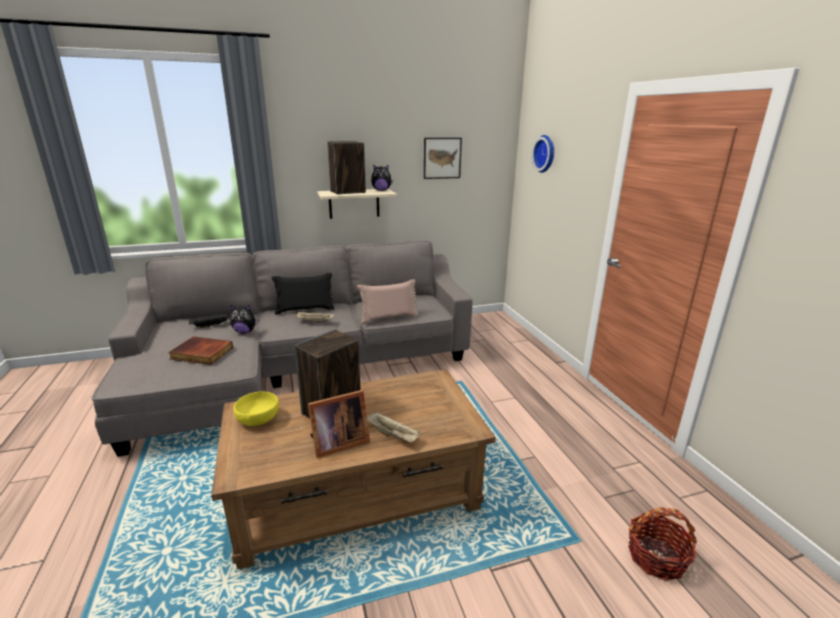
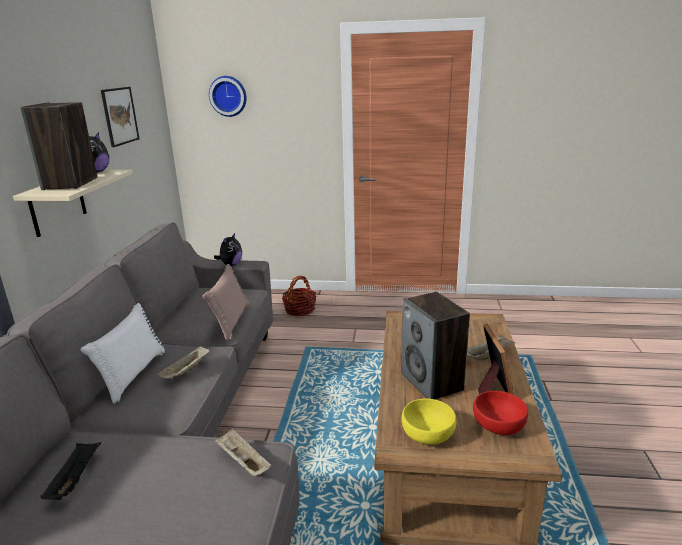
camera: 65 degrees left, 0 degrees up
(201, 353) = (183, 494): book -> none
(229, 362) = (242, 462): none -> beige tray
(245, 331) = (141, 441): plush toy -> plush toy (231, 264)
(275, 453) = (499, 425): none -> red bowl
(305, 310) = (132, 375): black pillow -> white pillow
(656, 557) = (548, 335): basket -> basket (300, 309)

